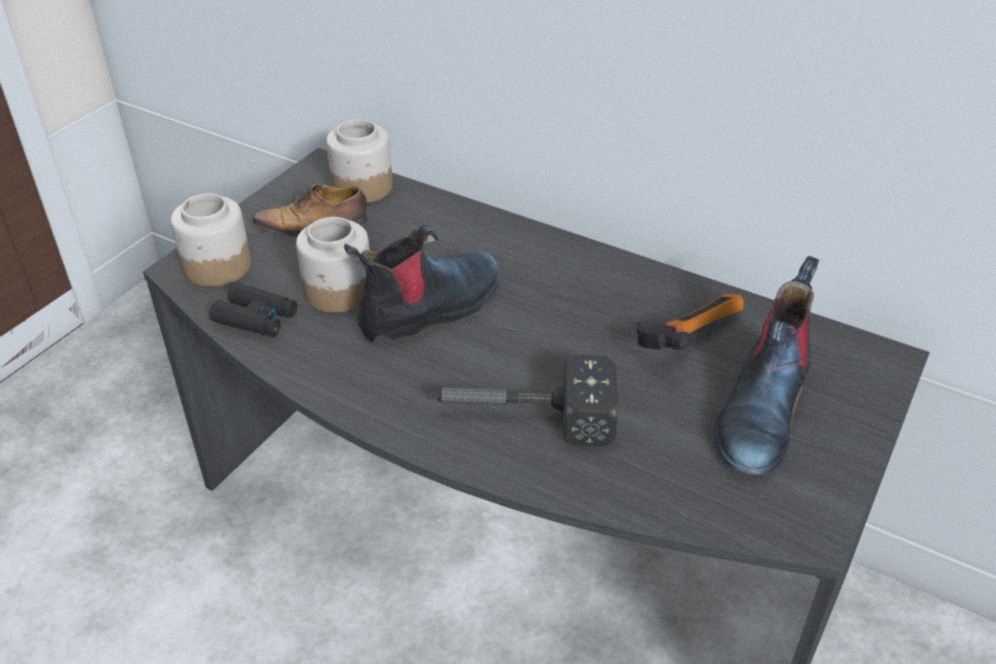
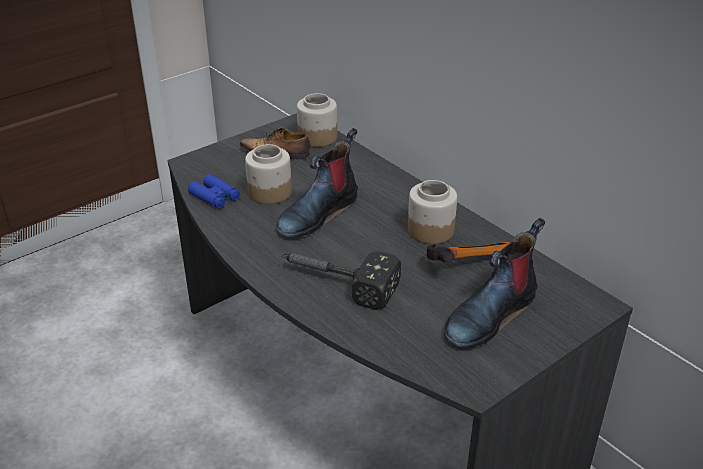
camera: 20 degrees right, 5 degrees down
(216, 266) = (208, 165): jar -> jar (430, 230)
(256, 318) = (215, 197): black binoculars -> blue binoculars
(431, 309) = (318, 213): boot -> boot turned 150 degrees clockwise

